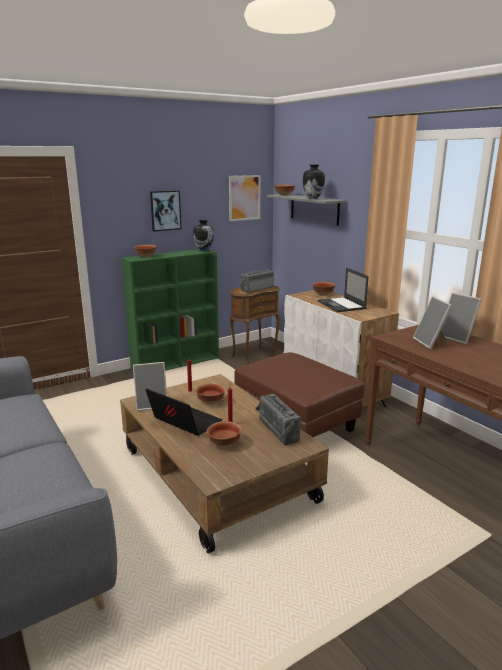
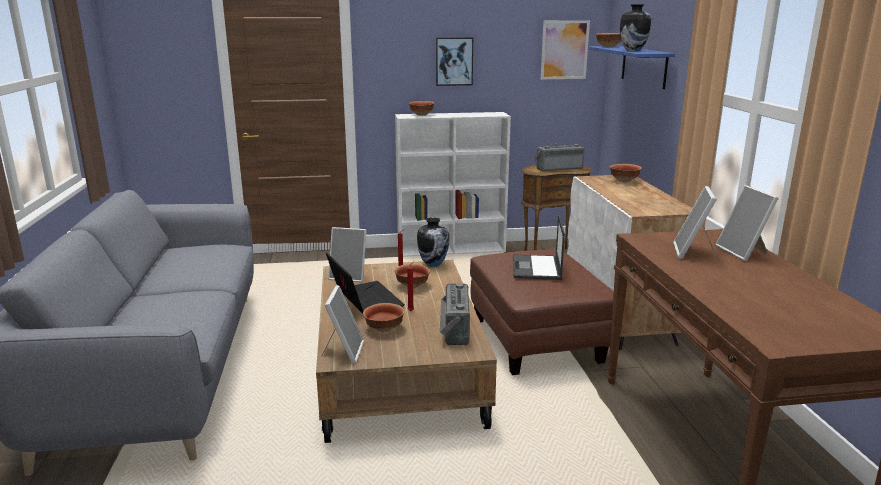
camera: 25 degrees right, 0 degrees up
(176, 363) = (452, 249): green bookcase -> white bookcase
(204, 250) = (498, 113): vase -> vase (433, 264)
(211, 472) = (343, 352): none -> picture frame
(314, 209) = (643, 66): grey shelf -> blue shelf
(342, 305) = (632, 195): laptop -> laptop (536, 268)

